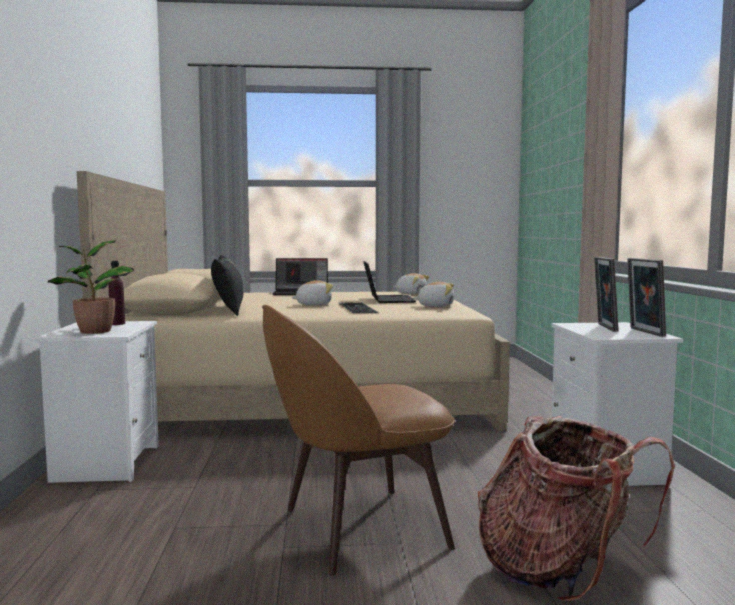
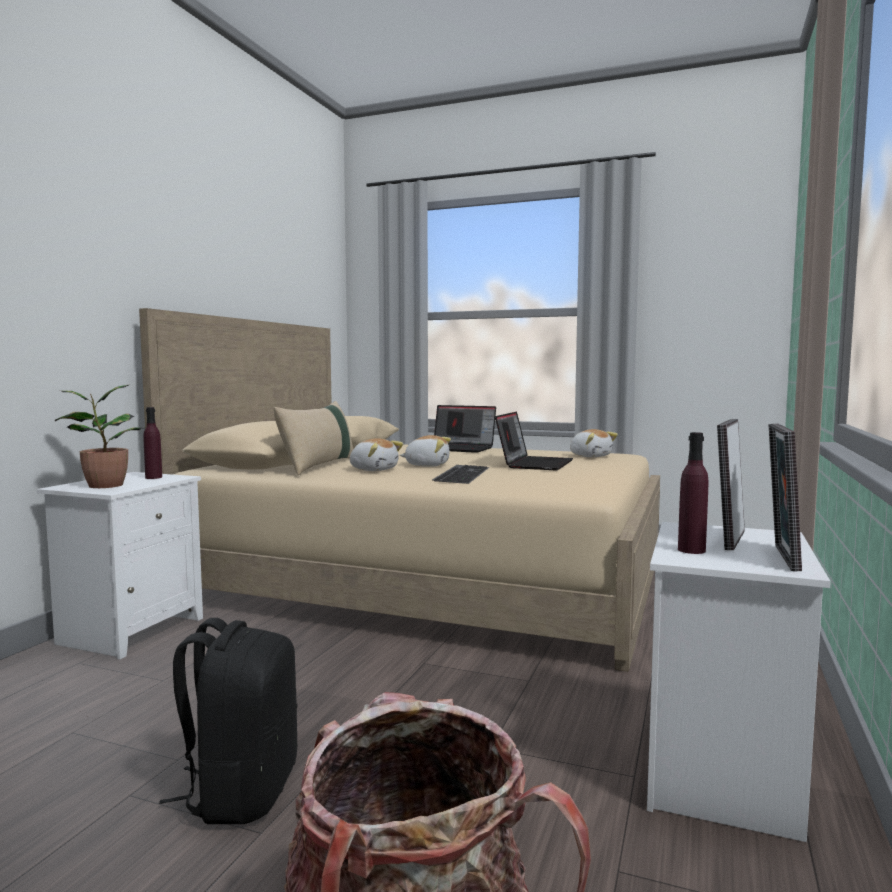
camera: 25 degrees right, 0 degrees up
(229, 309) = (319, 466): black pillow -> beige pillow
(357, 529) = (241, 791): brown chair -> black backpack
(435, 306) = (571, 478): plush toy -> plush toy (374, 469)
(599, 333) = (691, 550): none -> purple bottle

